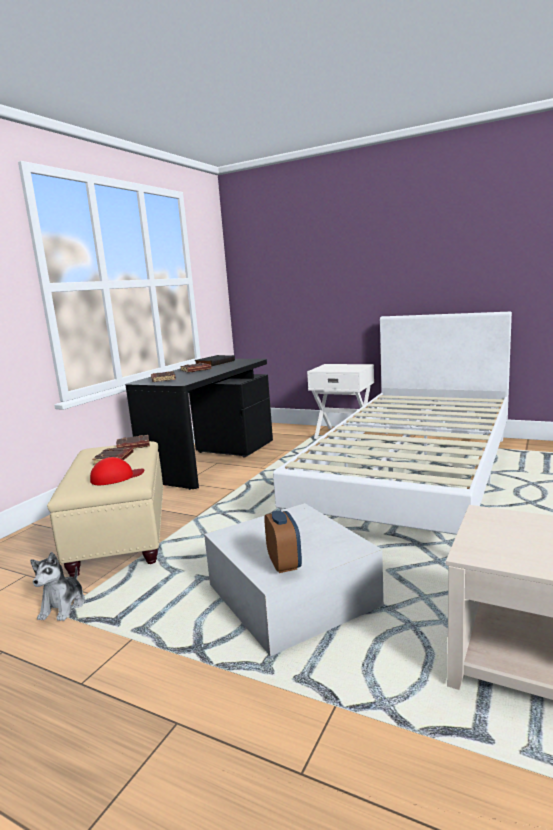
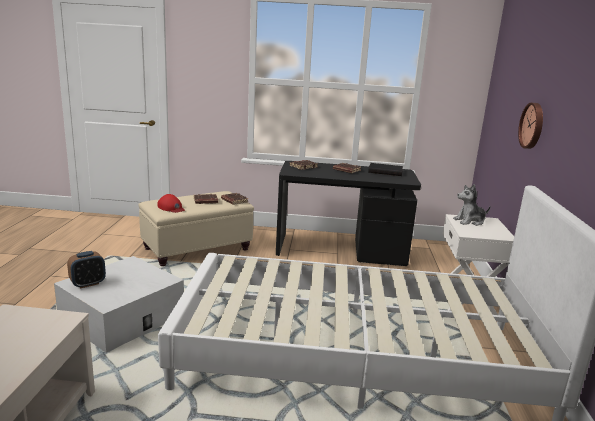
camera: 65 degrees right, 5 degrees up
(63, 606) = (115, 255): plush toy -> plush toy (469, 221)
(342, 280) = (533, 126): none -> wall clock

